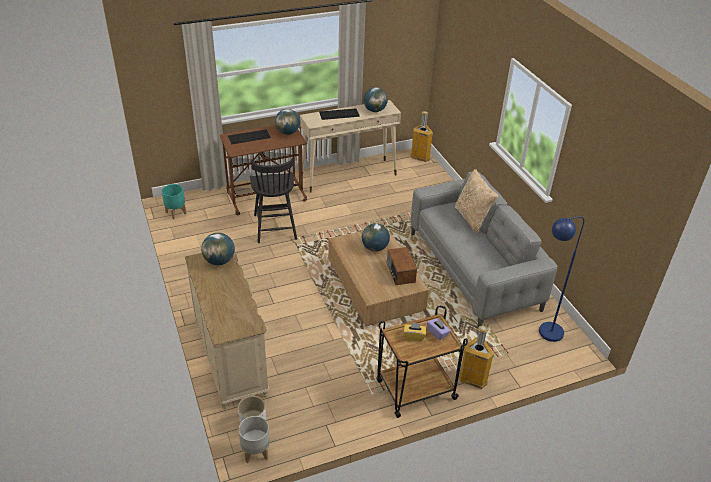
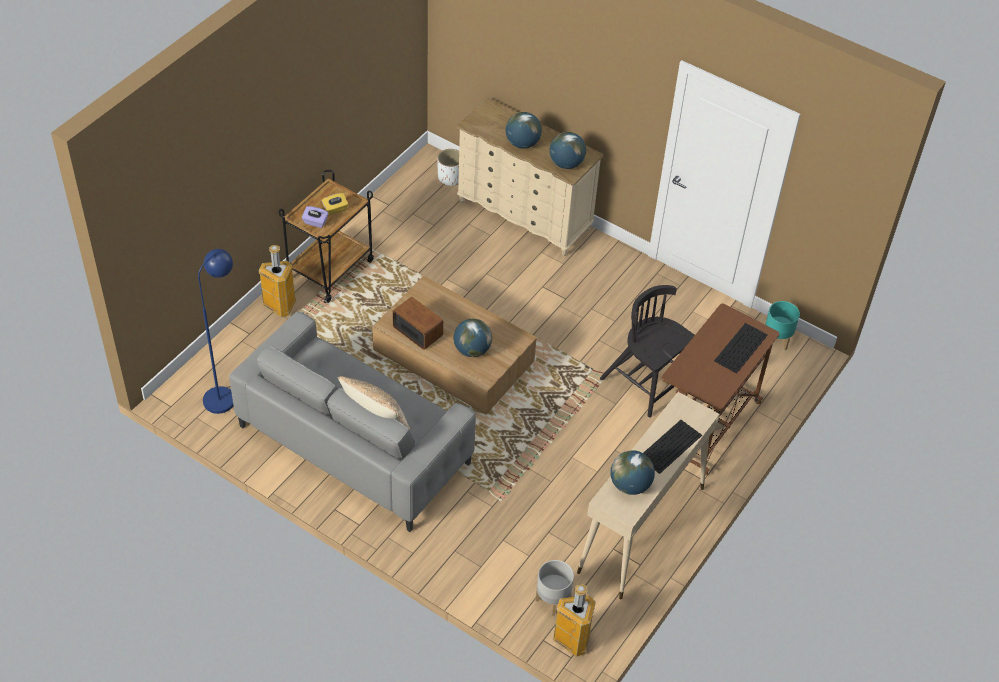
camera: 145 degrees right, 10 degrees up
(256, 452) = (427, 161): grey planter -> grey planter (552, 600)
(288, 132) = (704, 383): globe -> globe (522, 144)

